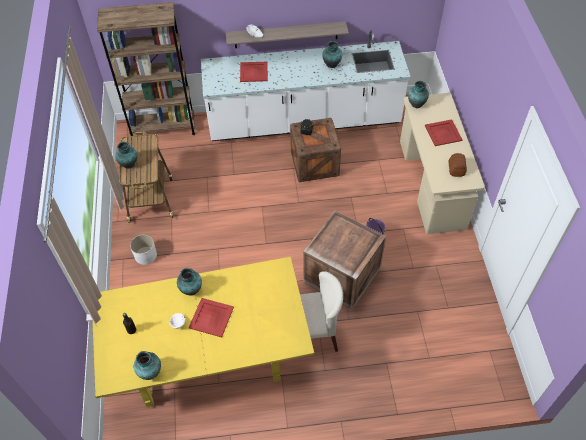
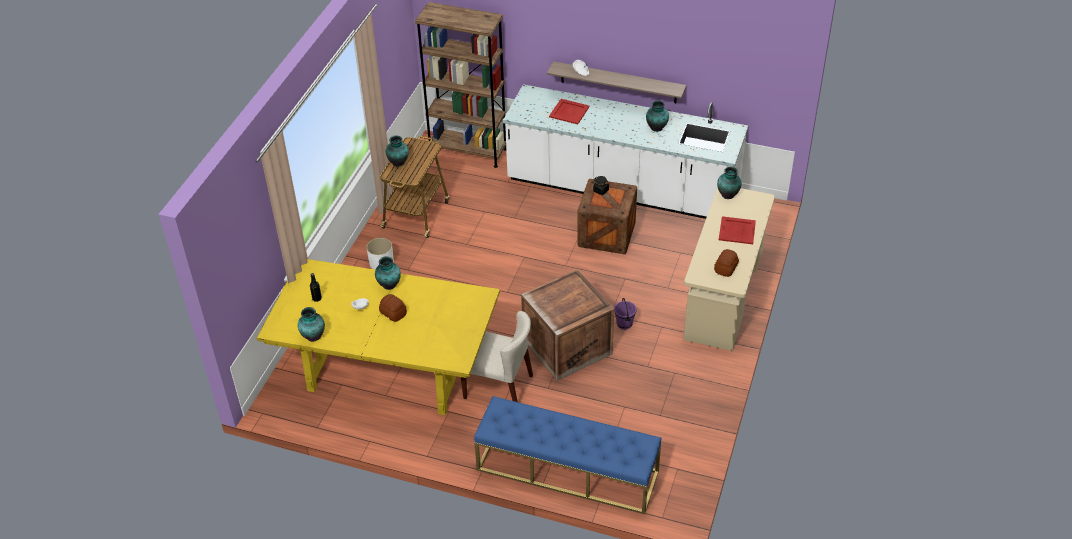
camera: 25 degrees right, 10 degrees down
(211, 317) = (393, 313): red tray -> bread
(408, 390) = (567, 470): none -> blue bench

